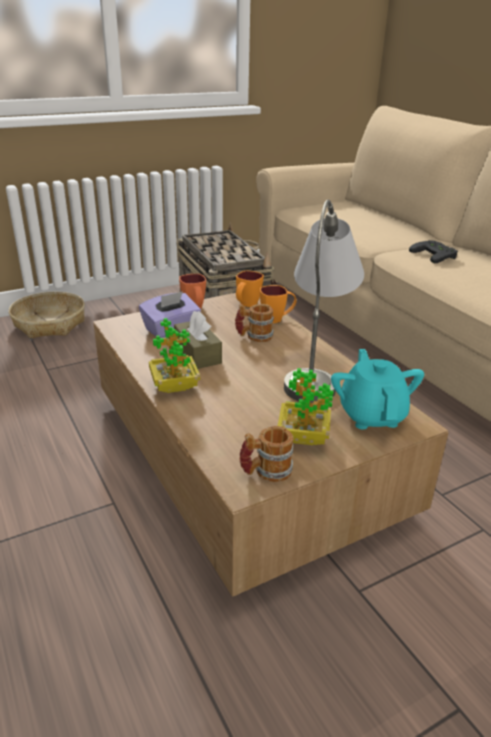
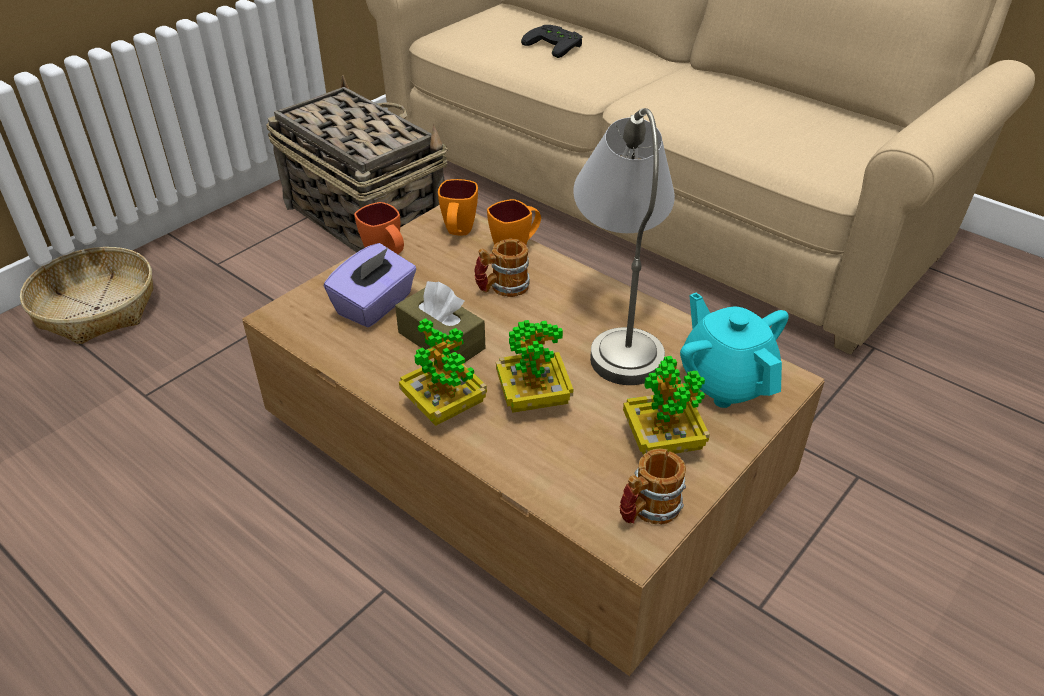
camera: 20 degrees left, 10 degrees up
(233, 395) = (533, 399): none -> potted plant
(436, 255) = (685, 94): black game controller -> black game controller (556, 45)

